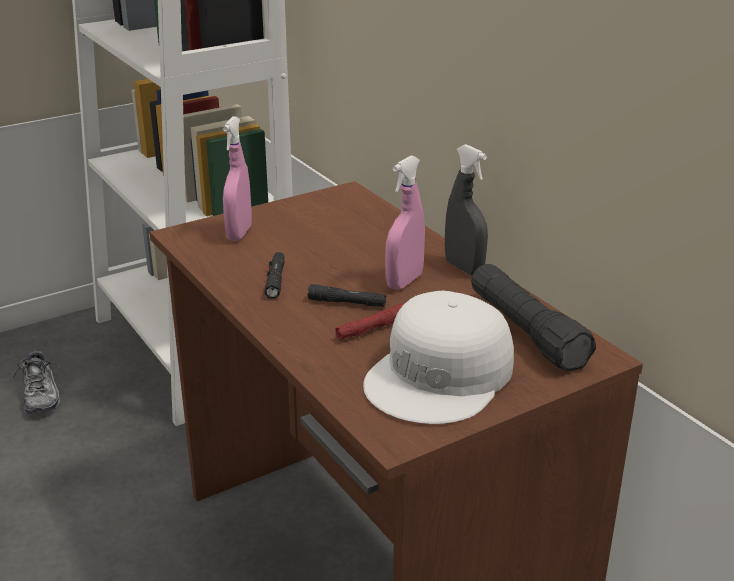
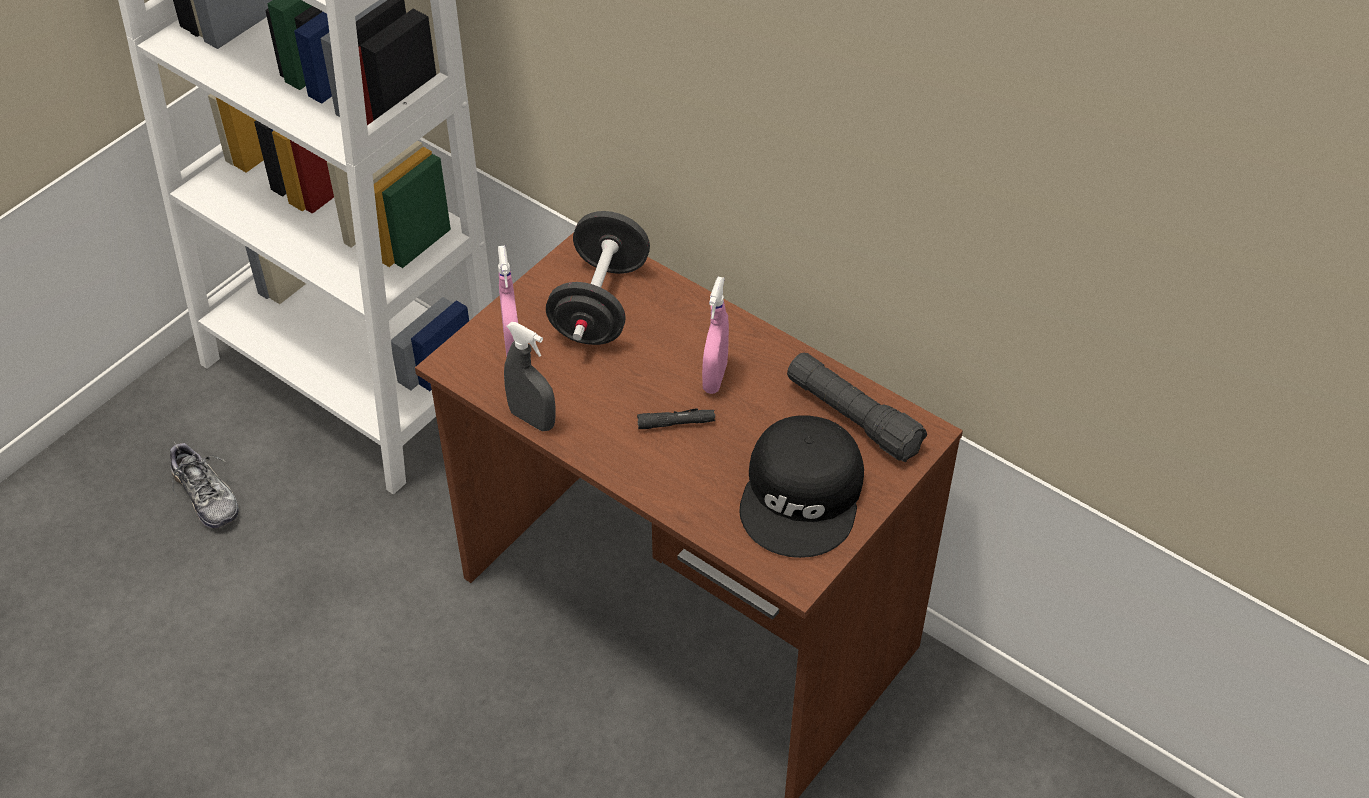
camera: 20 degrees left, 20 degrees up
(275, 280) = (591, 409): black flashlight -> none
(332, 223) = (600, 304): none -> black dumbbell
(373, 329) = (717, 452): red flashlight -> none
(442, 376) = (804, 496): white cap -> black cap
(464, 268) = (762, 341): grey spray bottle -> grey spray bottle (532, 419)

